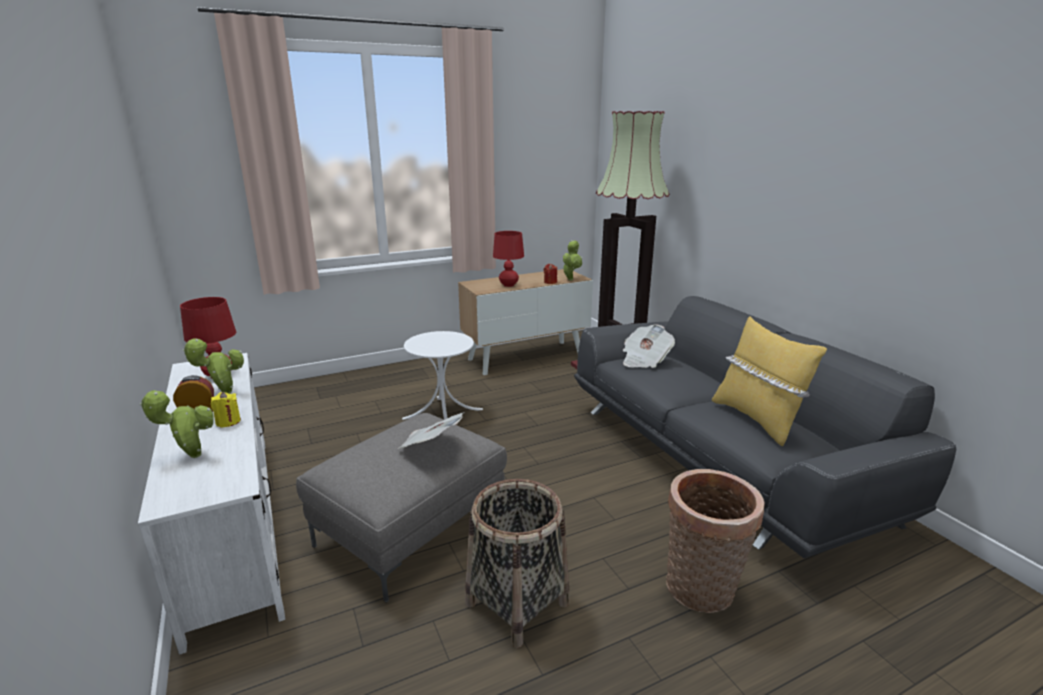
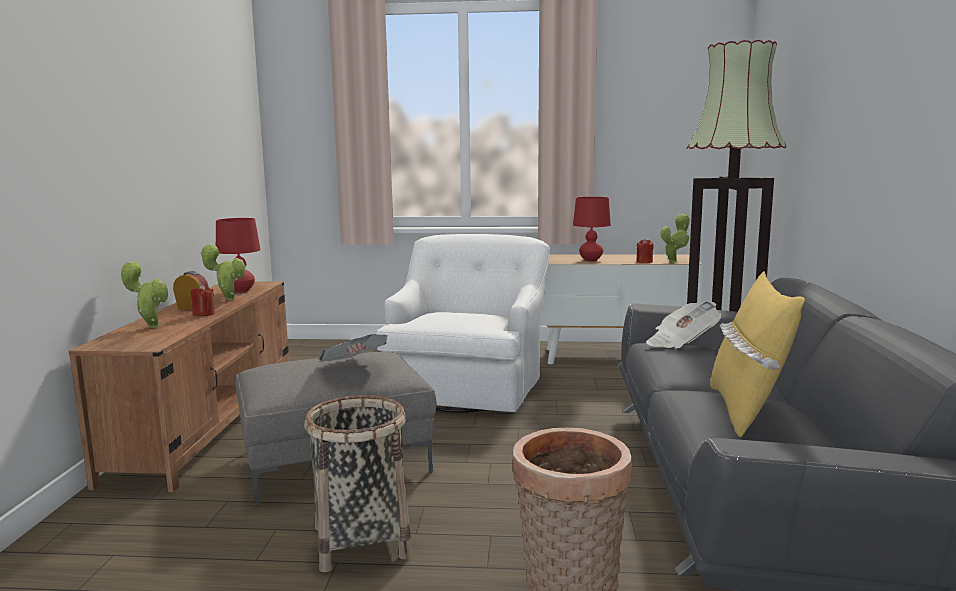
camera: 30 degrees right, 10 degrees down
(228, 422) = (204, 314): yellow candle -> red candle
(232, 523) = (209, 423): white tv stand -> brown tv stand
(443, 414) = (468, 386): white side table -> white armchair

